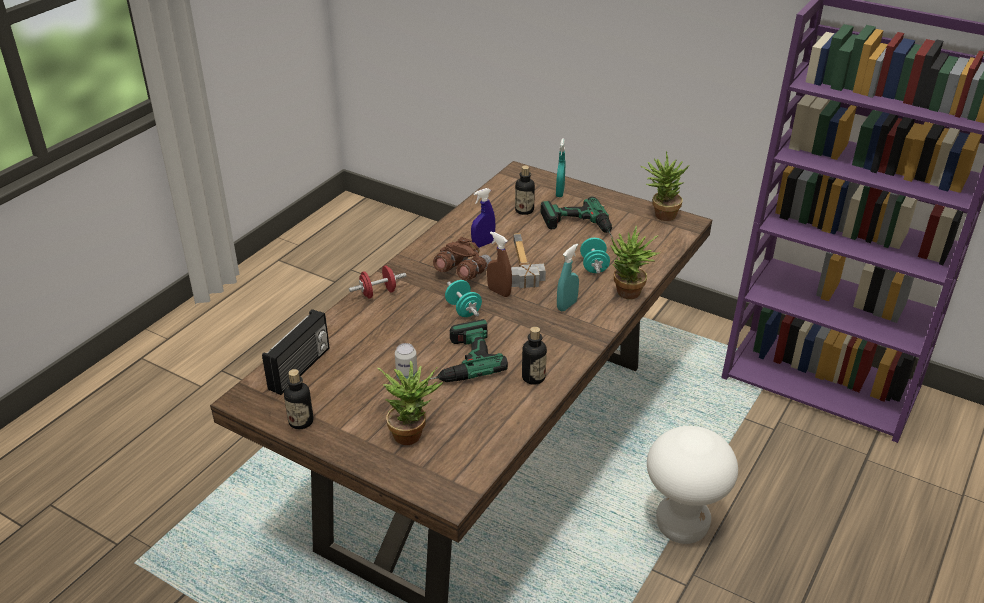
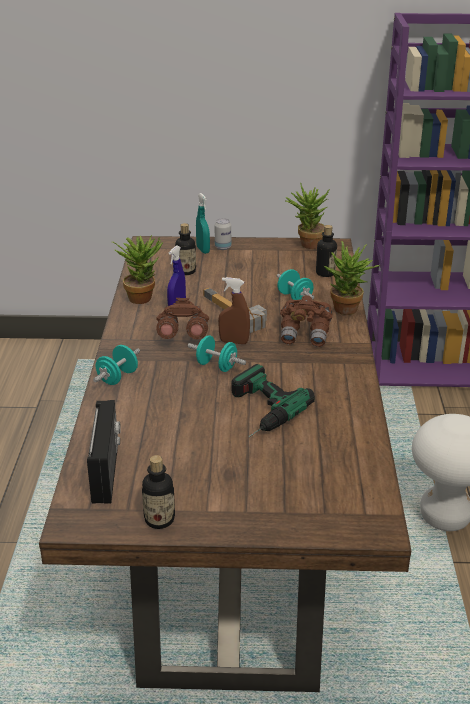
camera: 30 degrees left, 5 degrees down
(378, 293) = (117, 377): red dumbbell -> turquoise dumbbell
(407, 377) = (224, 440): can -> can (223, 247)
(412, 433) = (283, 487): potted plant -> potted plant (142, 296)
(533, 377) = (340, 401): bottle -> bottle (325, 273)
(567, 305) = (305, 334): turquoise spray bottle -> brown binoculars
(579, 228) = (249, 272): power drill -> none

